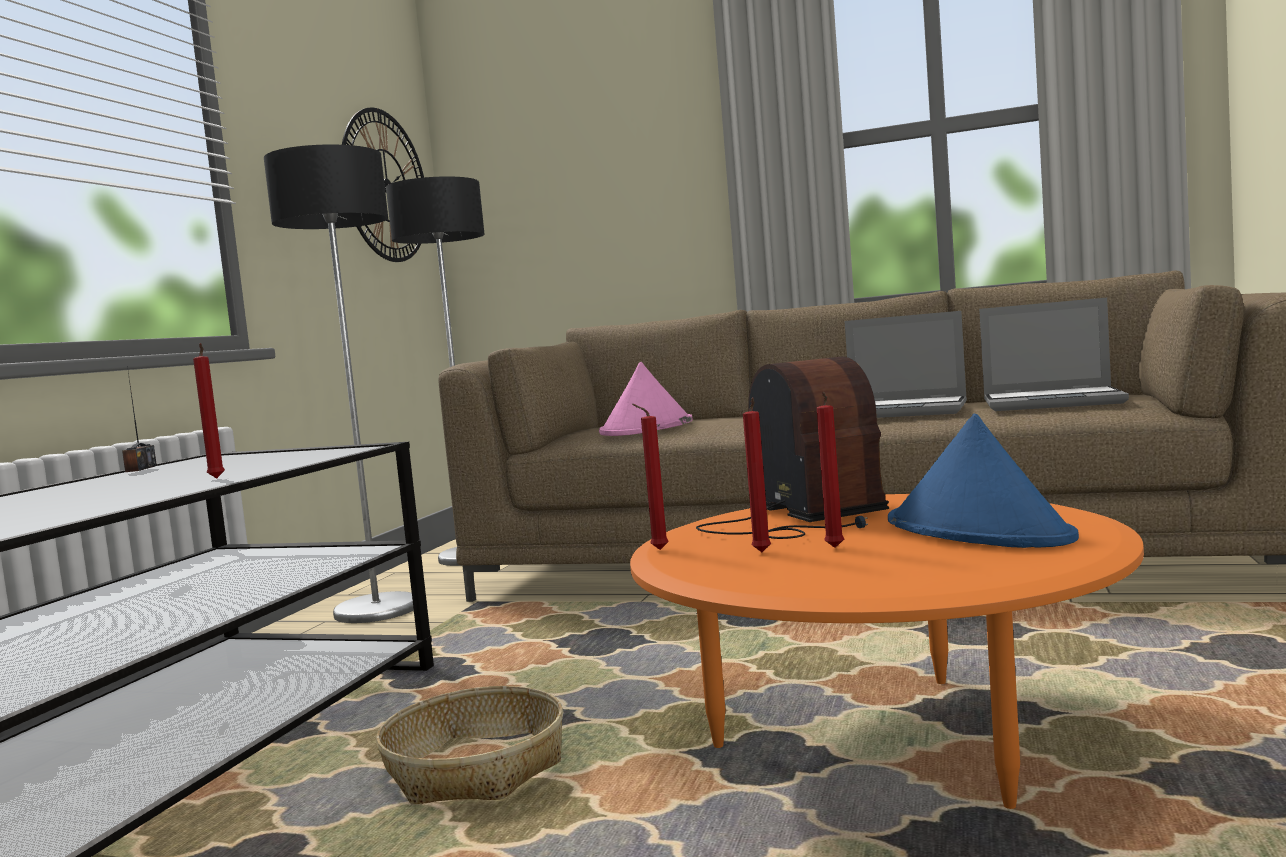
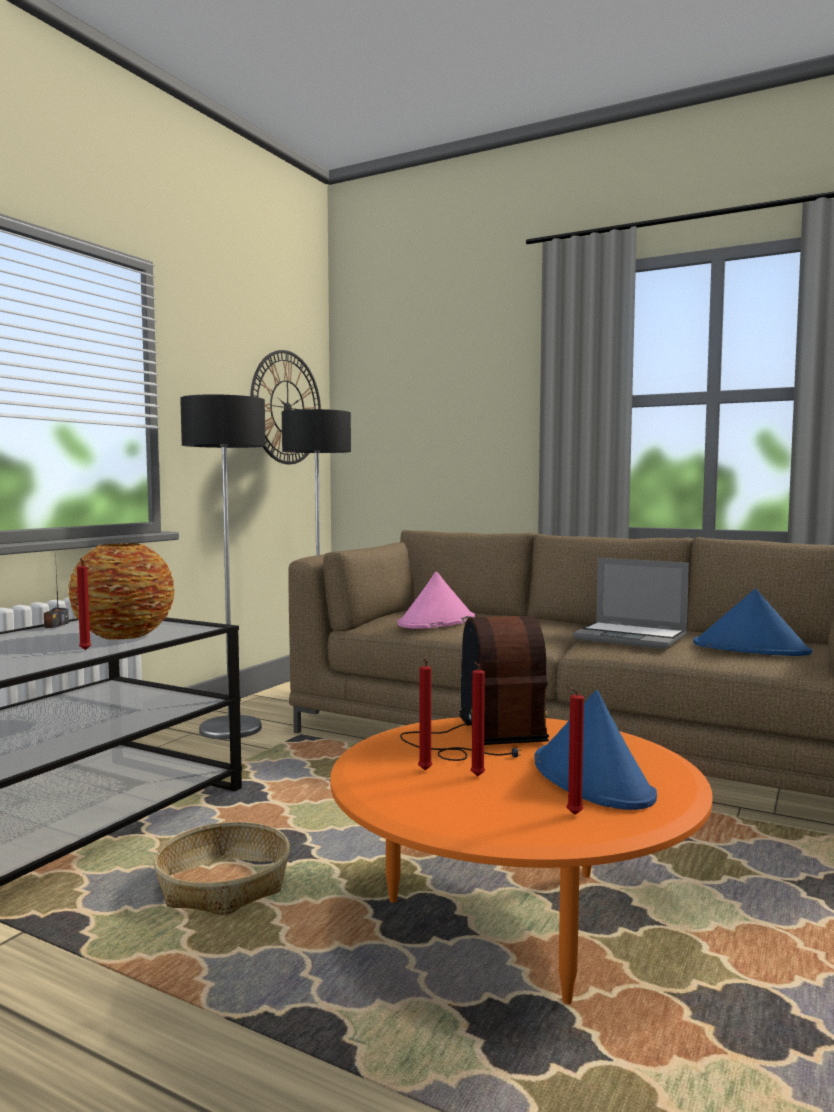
camera: 10 degrees right, 0 degrees up
(255, 465) = (123, 636): none -> vase
(657, 550) = (359, 752): red candle -> red candle (571, 814)
(1054, 402) = (751, 649): laptop -> blue hat

